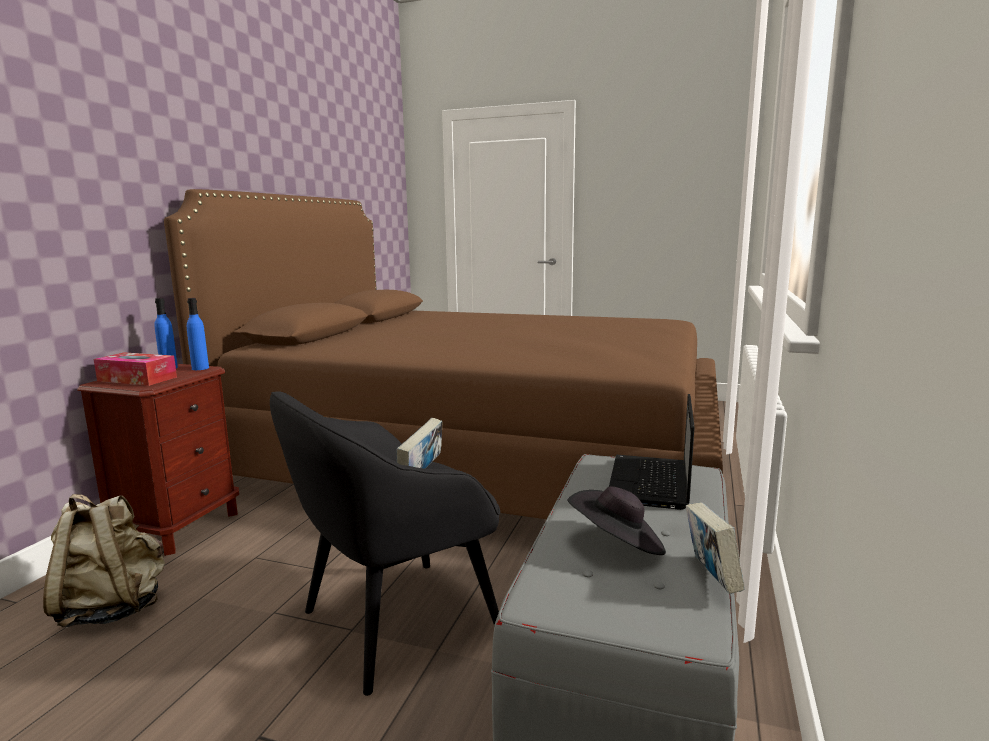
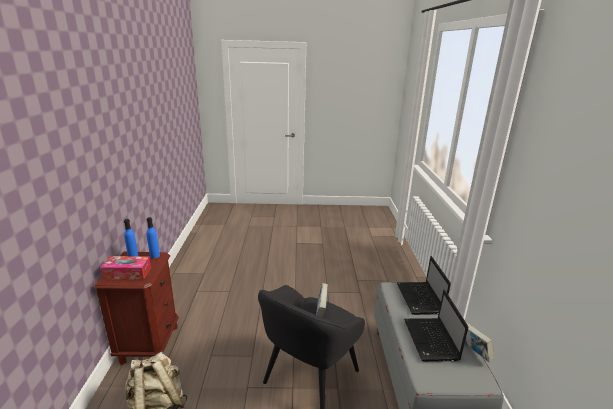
camera: 20 degrees left, 10 degrees up
(483, 461) = (288, 266): brown bed -> none
(617, 544) = (431, 341): black hat -> laptop

